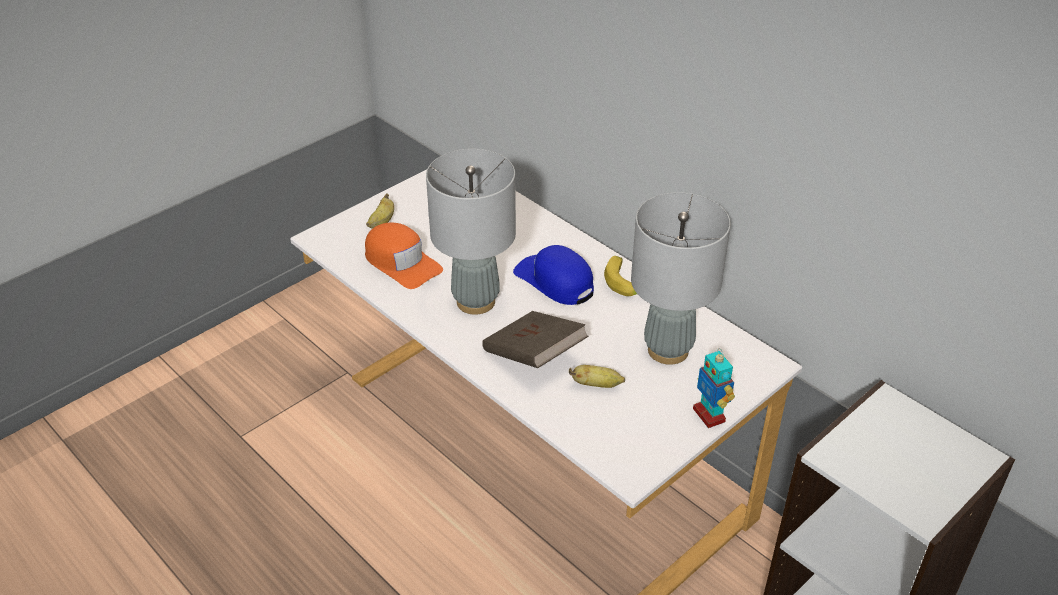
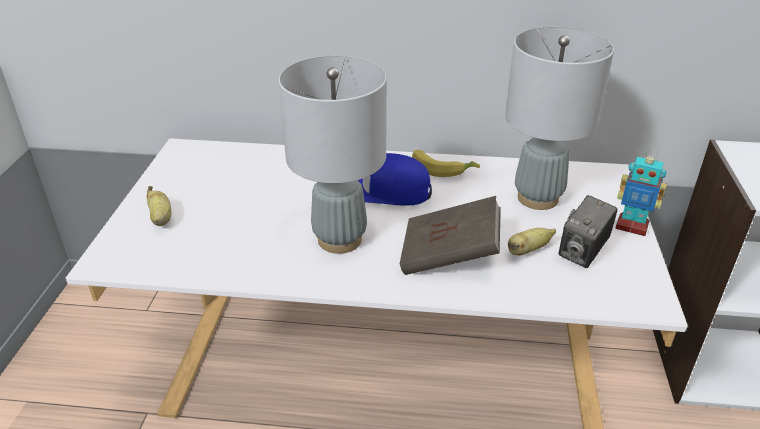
camera: 40 degrees left, 5 degrees down
(402, 262) = (225, 242): orange cap -> none
(635, 411) = (582, 253): none -> camera

